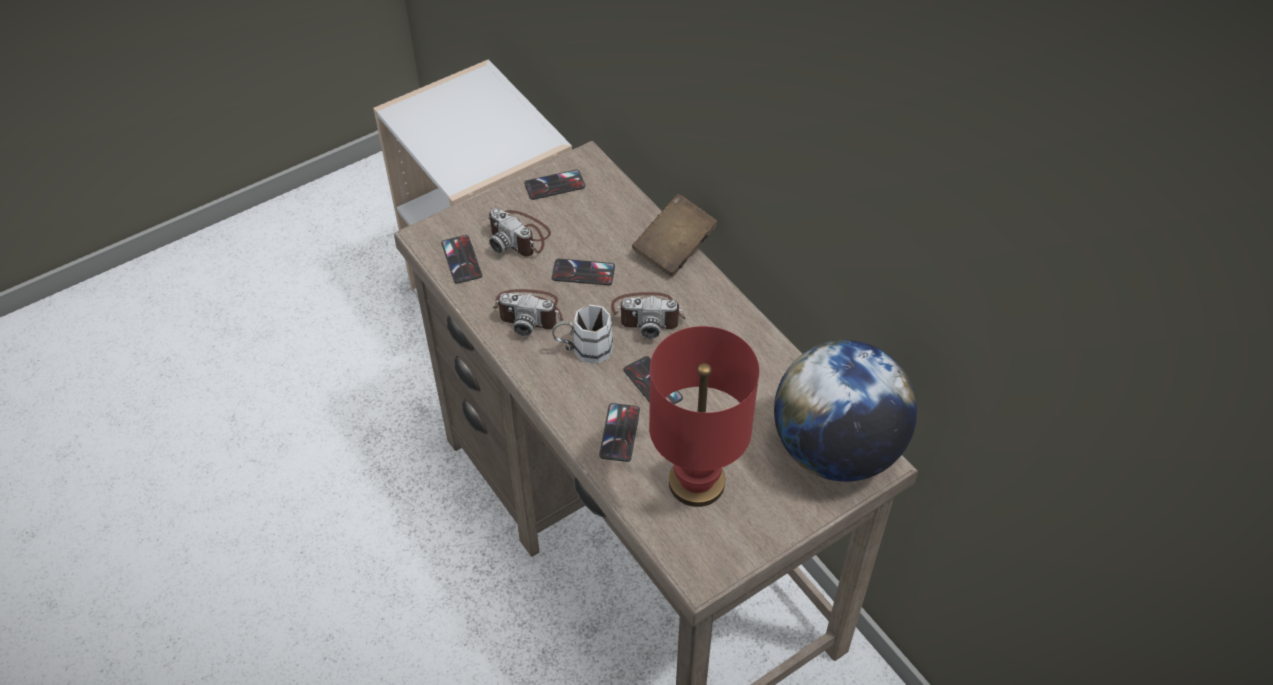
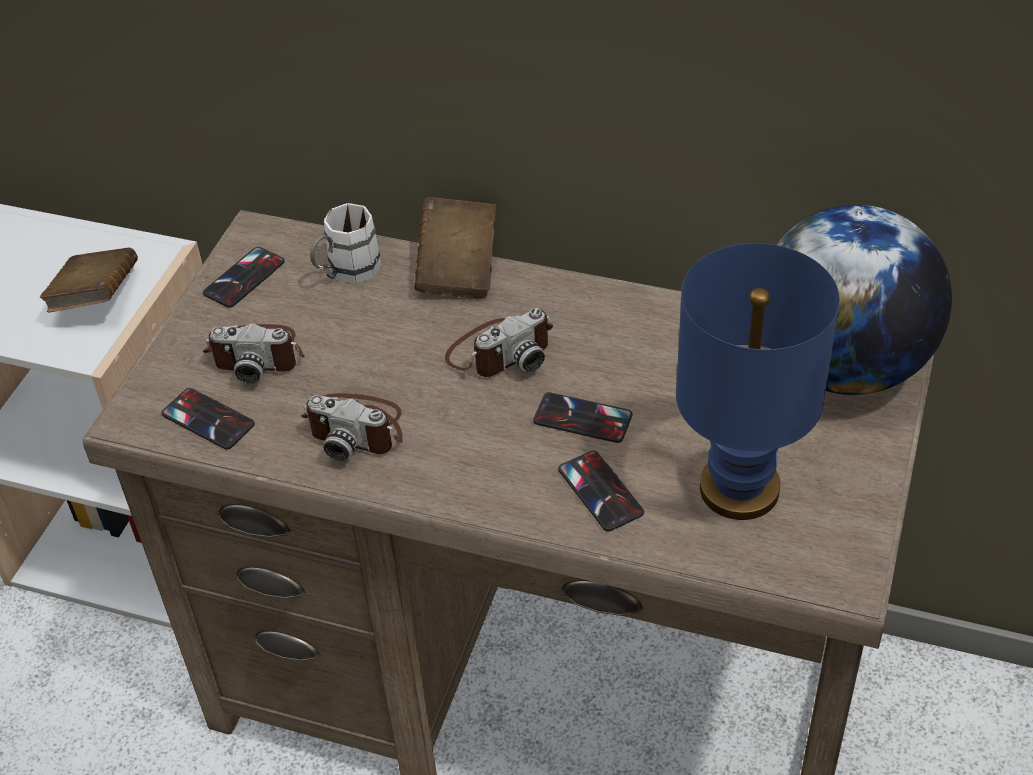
camera: 35 degrees left, 5 degrees down
(489, 151) = (96, 298): none -> brown book
(529, 312) = (357, 428): camera -> camera turned 45 degrees clockwise
(583, 273) = (377, 350): phone -> none
(583, 350) = (465, 430): white mug -> white mug (346, 273)
(697, 481) = (738, 487): red table lamp -> blue table lamp

